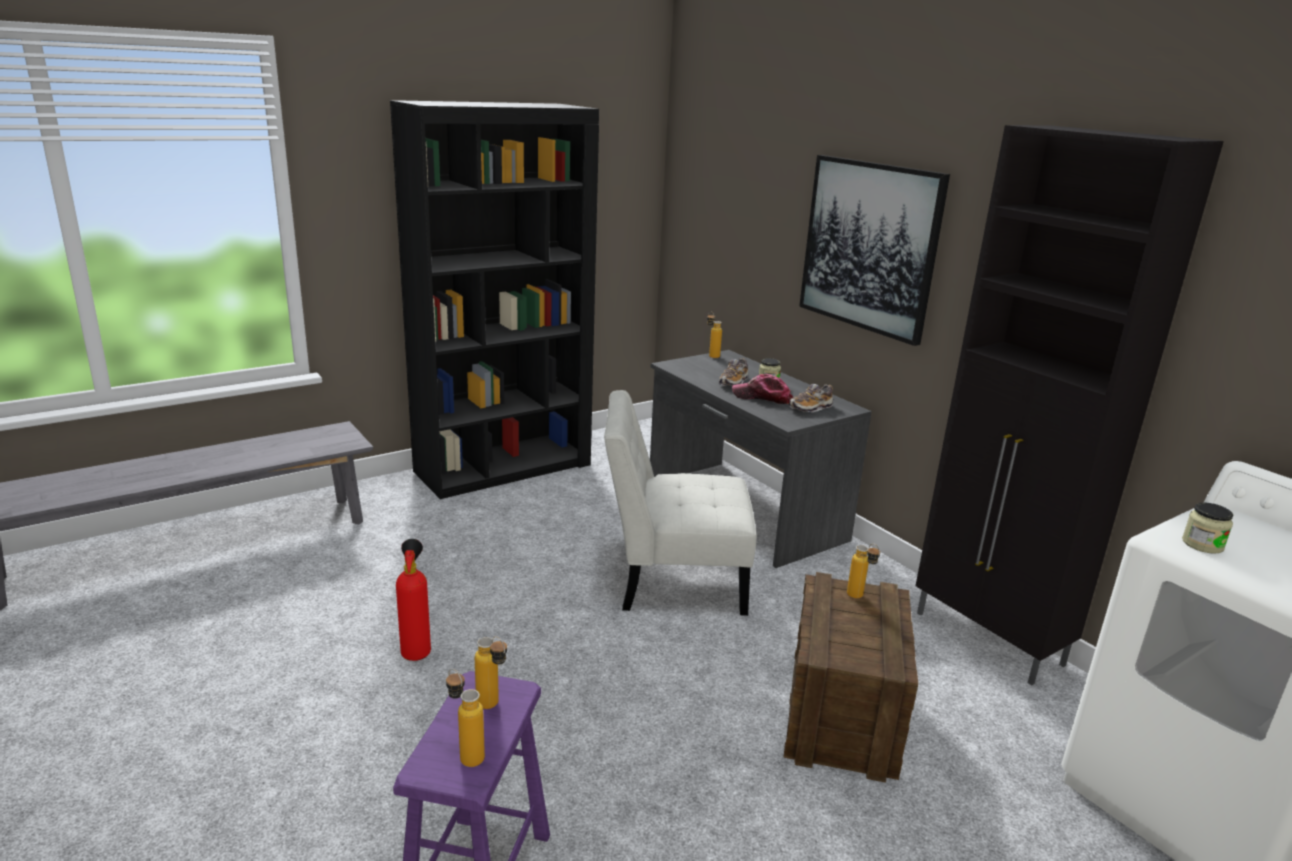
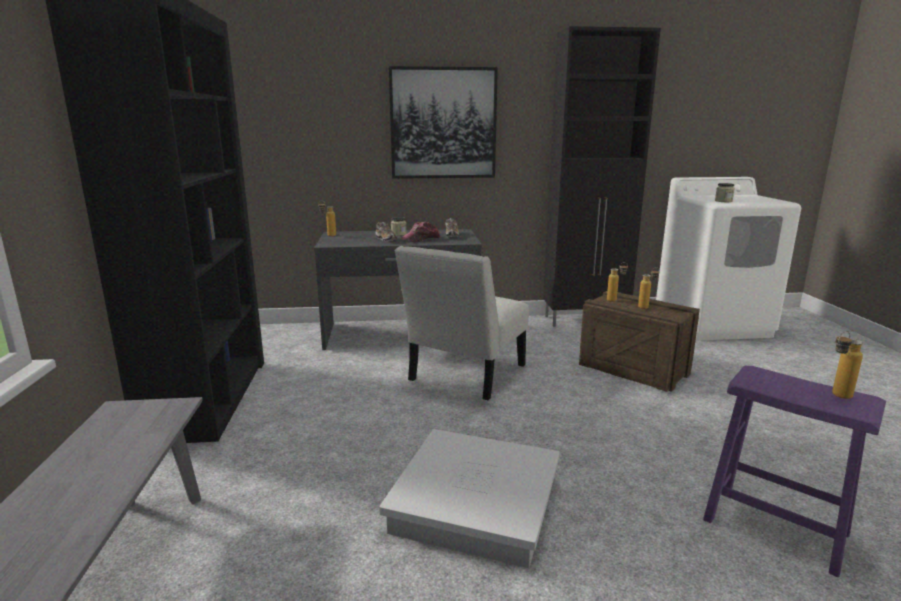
camera: 60 degrees left, 5 degrees down
(416, 651) = (475, 503): fire extinguisher -> white storage box
(493, 707) = (778, 381): bottle -> bottle (646, 307)

